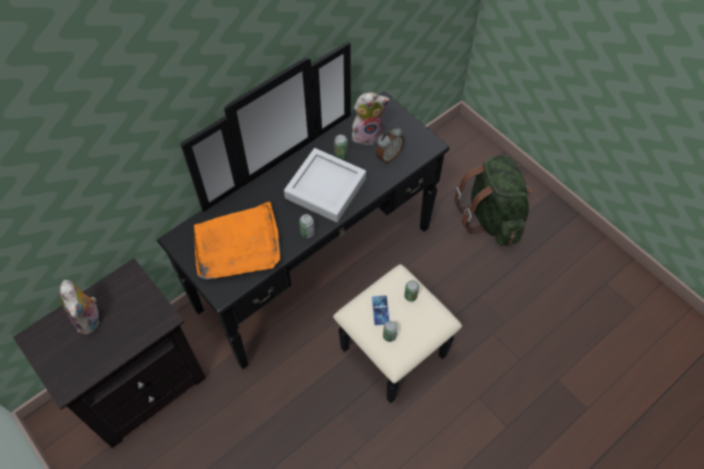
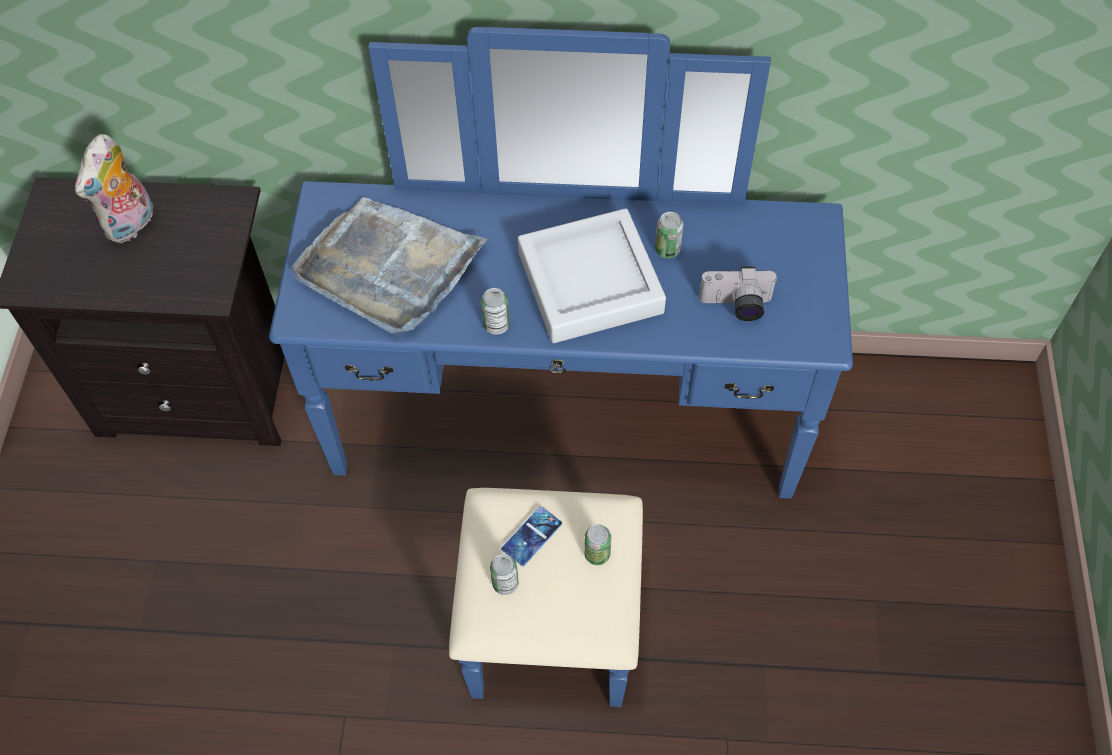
camera: 45 degrees right, 0 degrees up
(238, 245) = (389, 268): orange tray -> grey tray
(333, 286) = (564, 465): black dresser -> blue dresser
(367, 134) = (740, 250): plush toy -> none
(388, 156) = (736, 306): alarm clock -> camera
(491, 217) = (915, 565): green backpack -> none

